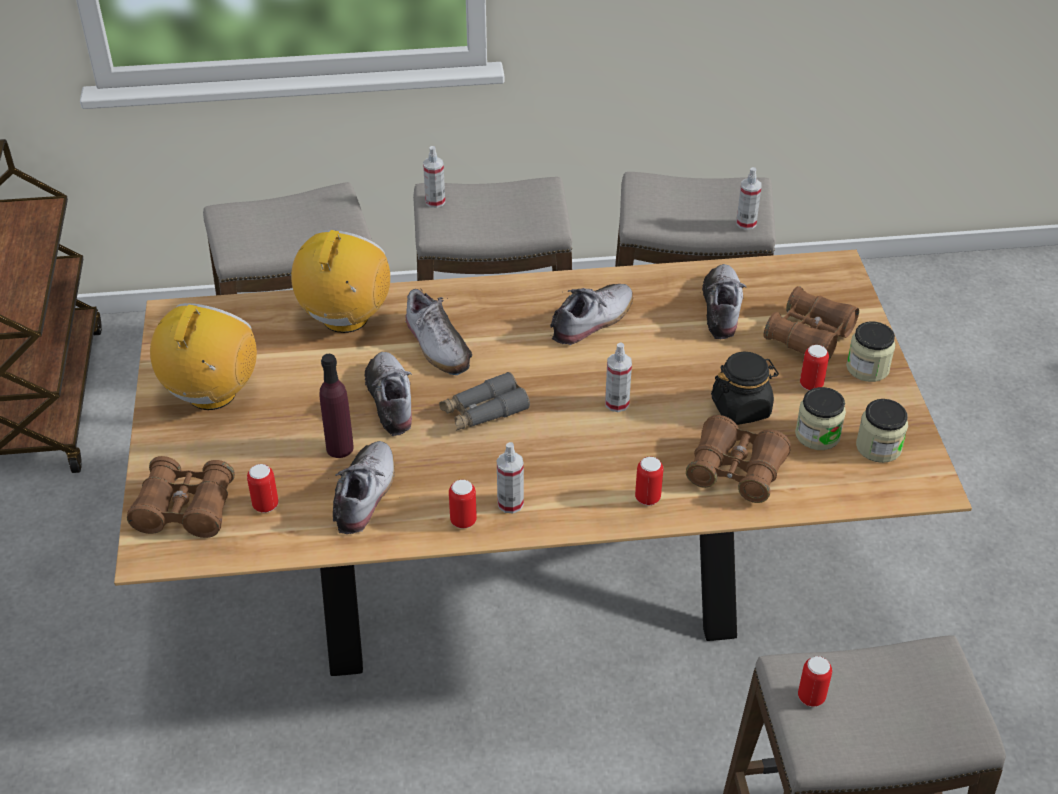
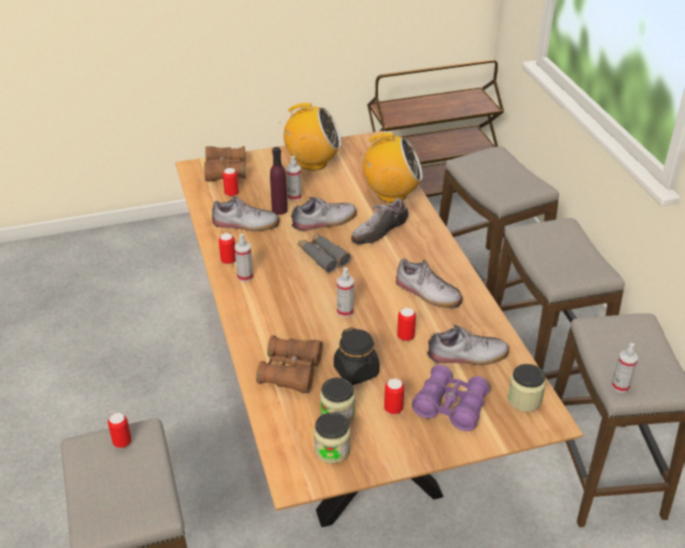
camera: 80 degrees right, 5 degrees down
(435, 201) = (555, 227): spray bottle -> spray bottle (294, 196)
(647, 498) = (258, 332): can -> can (405, 337)
(809, 337) = (451, 406): brown binoculars -> purple binoculars
(867, 368) = (424, 443): jar -> jar (524, 400)

